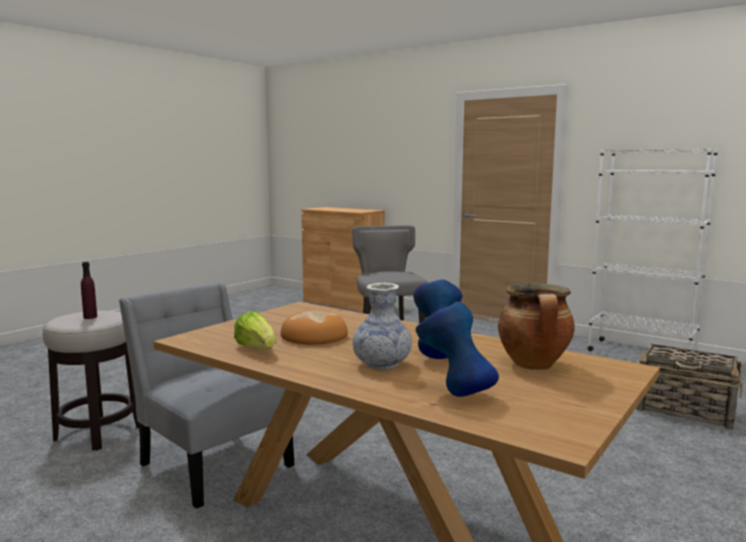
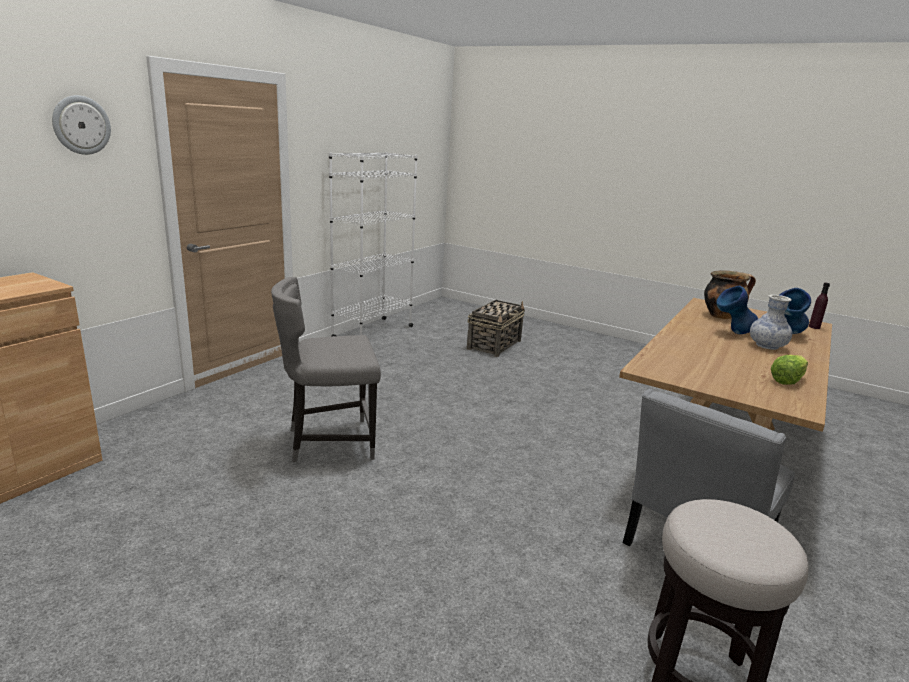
camera: 95 degrees left, 10 degrees up
(90, 317) = (740, 525): purple bottle -> purple bottle (814, 327)
(315, 336) = (731, 363): bread -> none
(416, 136) = (81, 125): none -> wall clock

